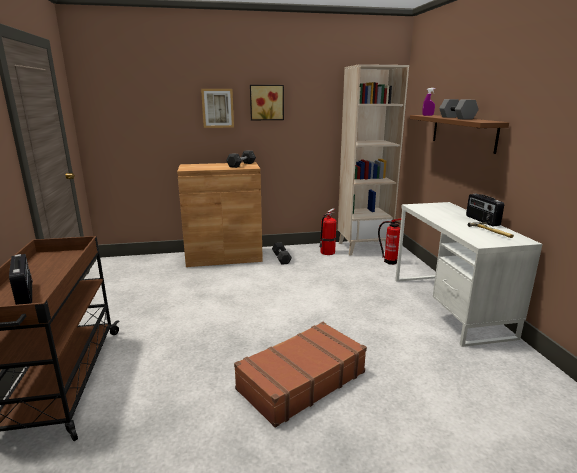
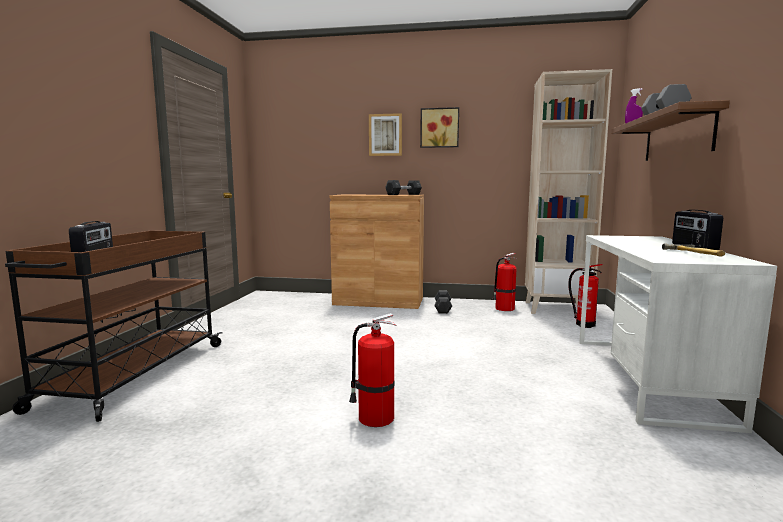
camera: 20 degrees right, 10 degrees down
(301, 380) = (374, 418): brown suitcase -> fire extinguisher

